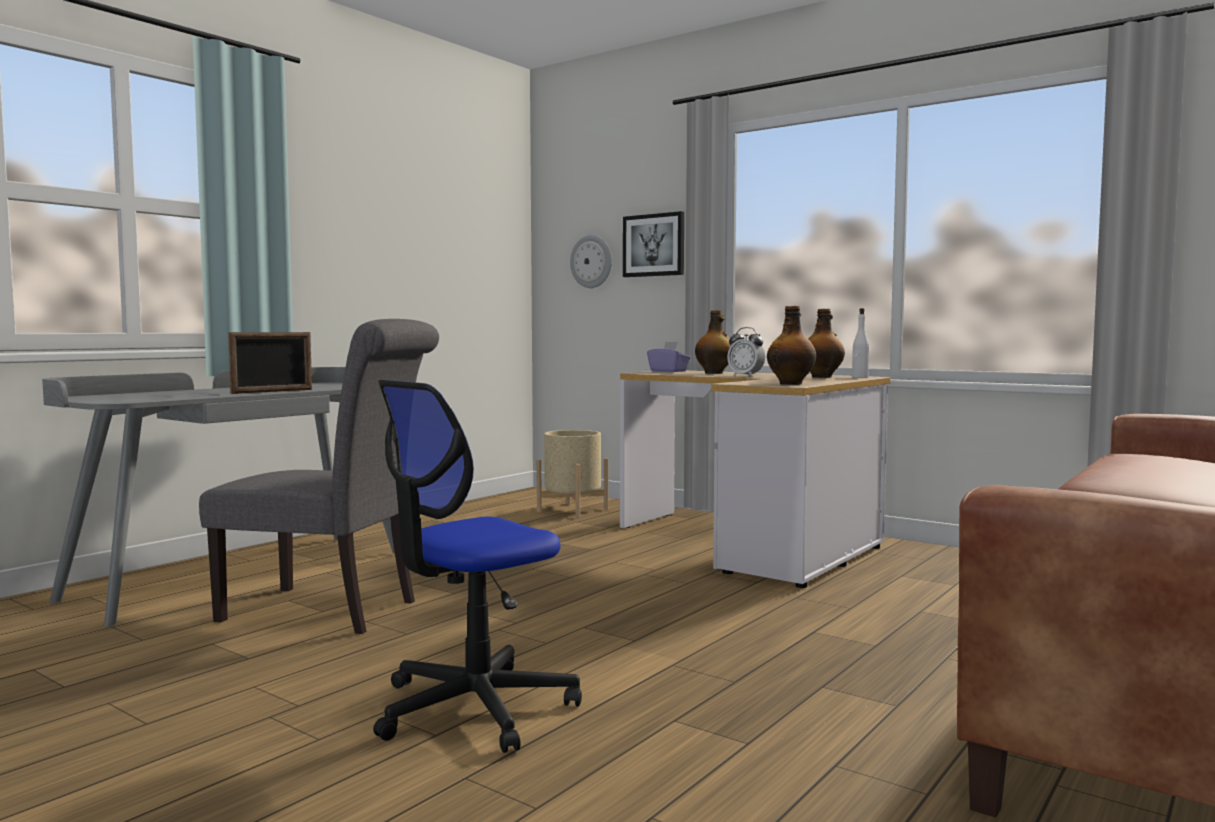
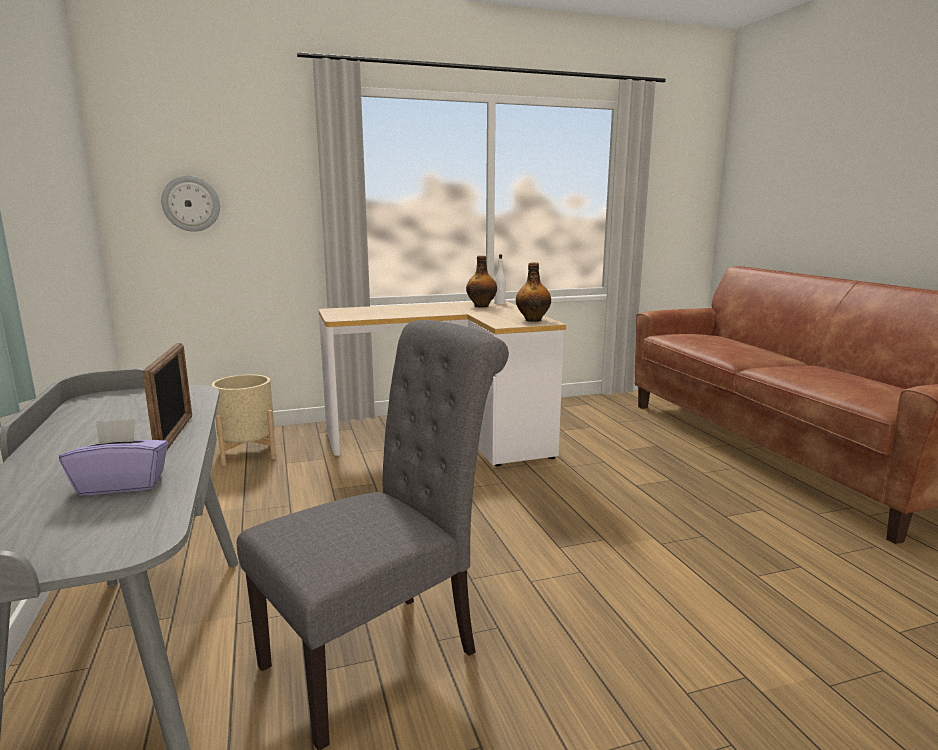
camera: 55 degrees left, 10 degrees up
(474, 708) = (700, 644): office chair -> none
(654, 245) = (271, 191): picture -> none
(668, 371) = (343, 312): purple tissue box -> purple tissue box (122, 484)
(714, 373) = (390, 310): bottle -> none
(745, 376) = (438, 312): alarm clock -> none

